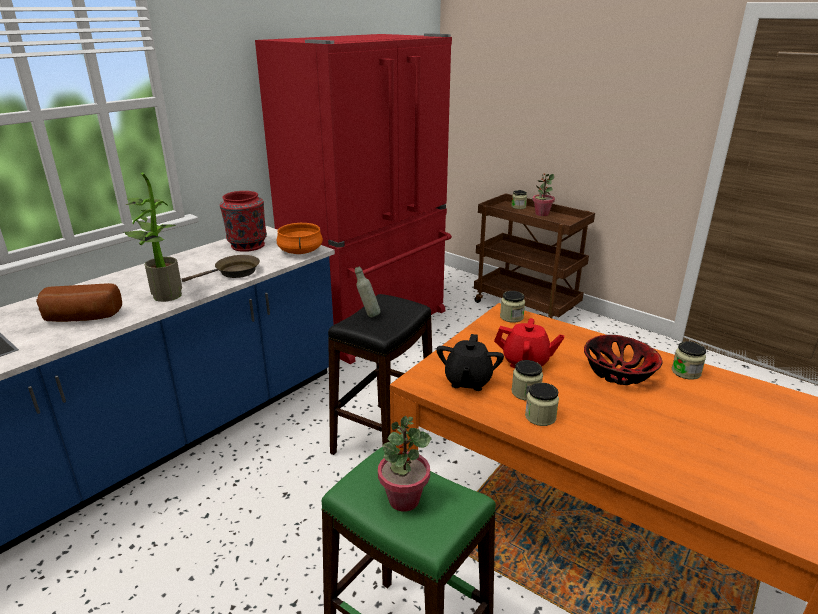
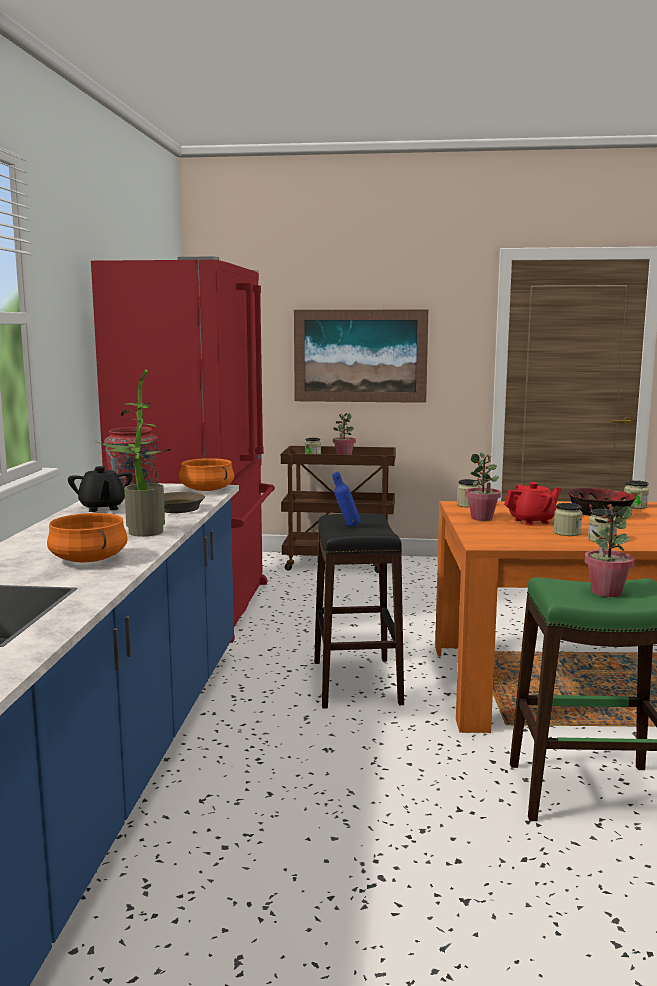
camera: 35 degrees left, 15 degrees down
(81, 318) = (88, 559): bread -> orange cooking pot
(368, 315) = (346, 526): grey bottle -> blue bottle
(468, 381) = (517, 536): black teapot -> black teapot (102, 508)
(487, 341) = (482, 518): none -> potted plant
(577, 117) = (360, 356): none -> picture

